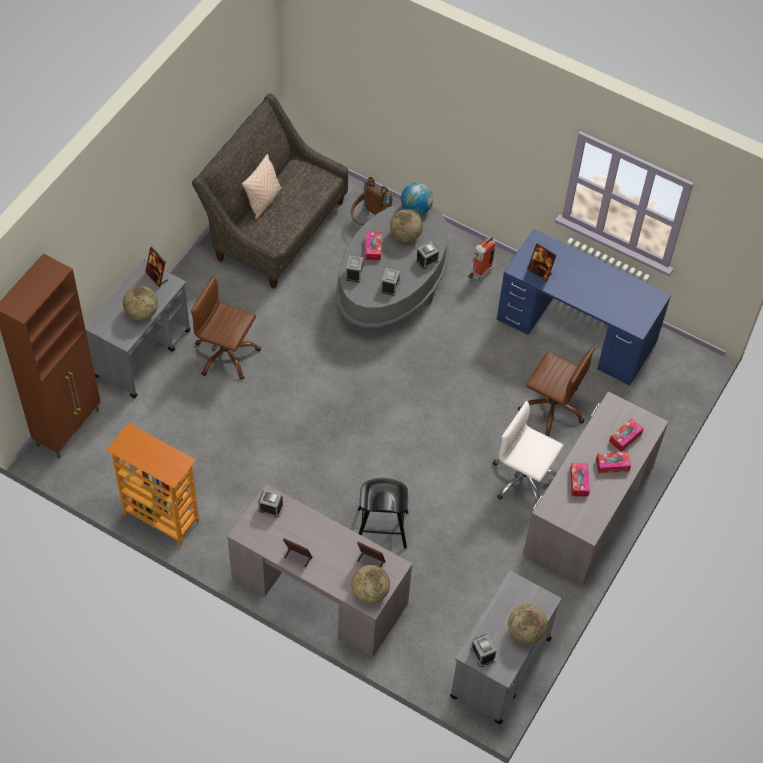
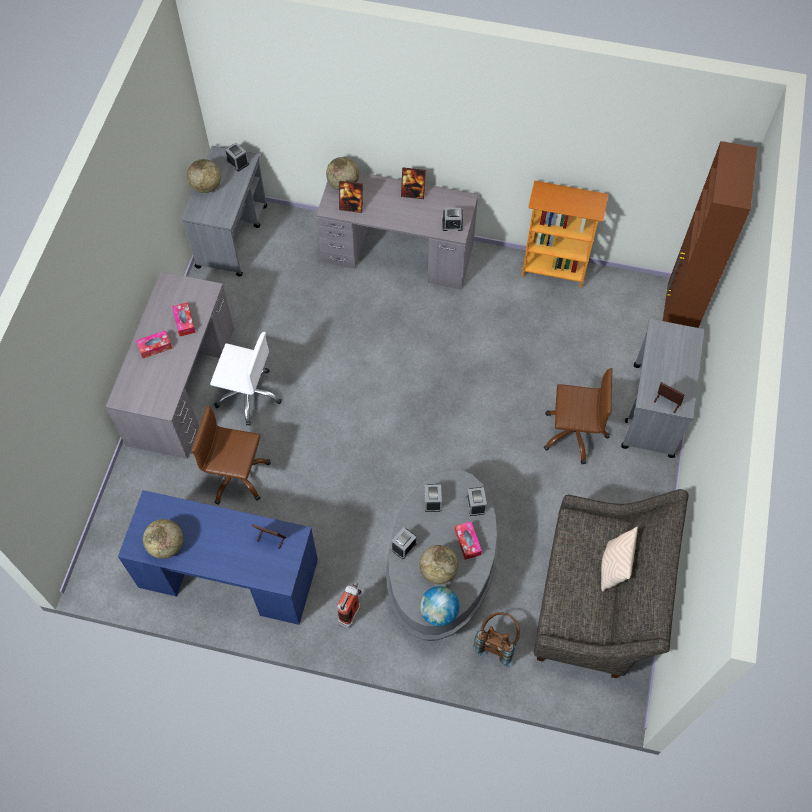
camera: 165 degrees right, 5 degrees up
(141, 313) = (659, 360): globe -> globe (166, 545)
(381, 528) = (364, 315): black stool -> none
(625, 437) = (146, 377): tissue box -> none

